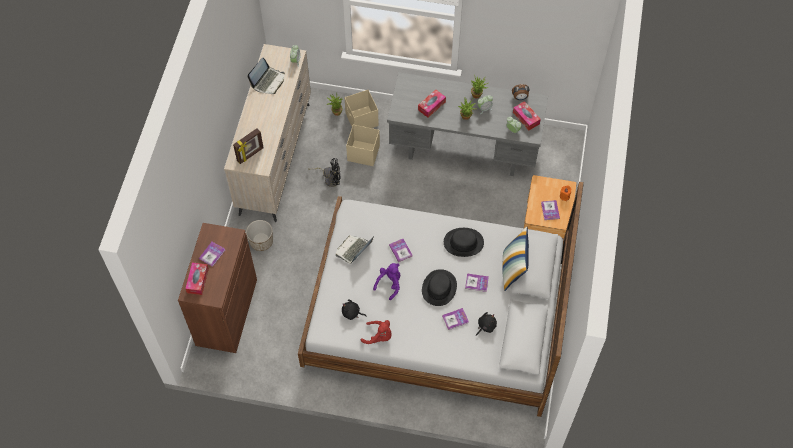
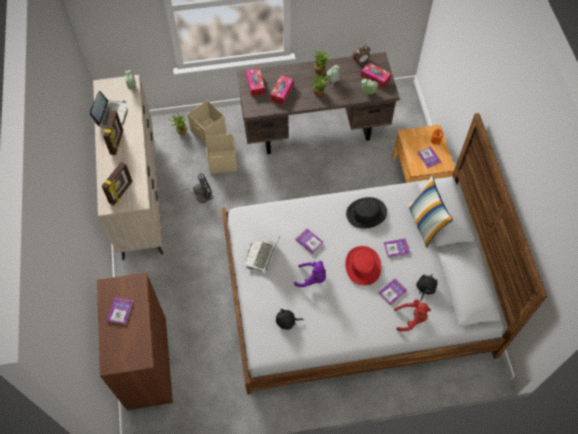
camera: 20 degrees left, 0 degrees up
(197, 280) = (114, 346): tissue box -> tissue box (255, 84)
(261, 241) = (155, 278): planter -> none
(263, 108) = (117, 142): none -> picture frame
(379, 336) = (324, 336): red plush toy -> red plush toy (411, 319)
(389, 284) = (312, 278): purple plush toy -> purple plush toy turned 90 degrees clockwise
(439, 288) = (363, 266): black hat -> red hat
(465, 149) = (315, 129): grey desk -> brown desk

